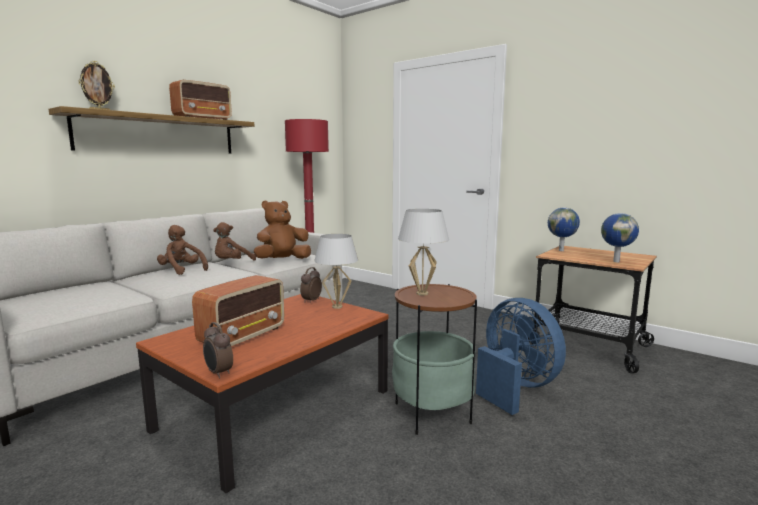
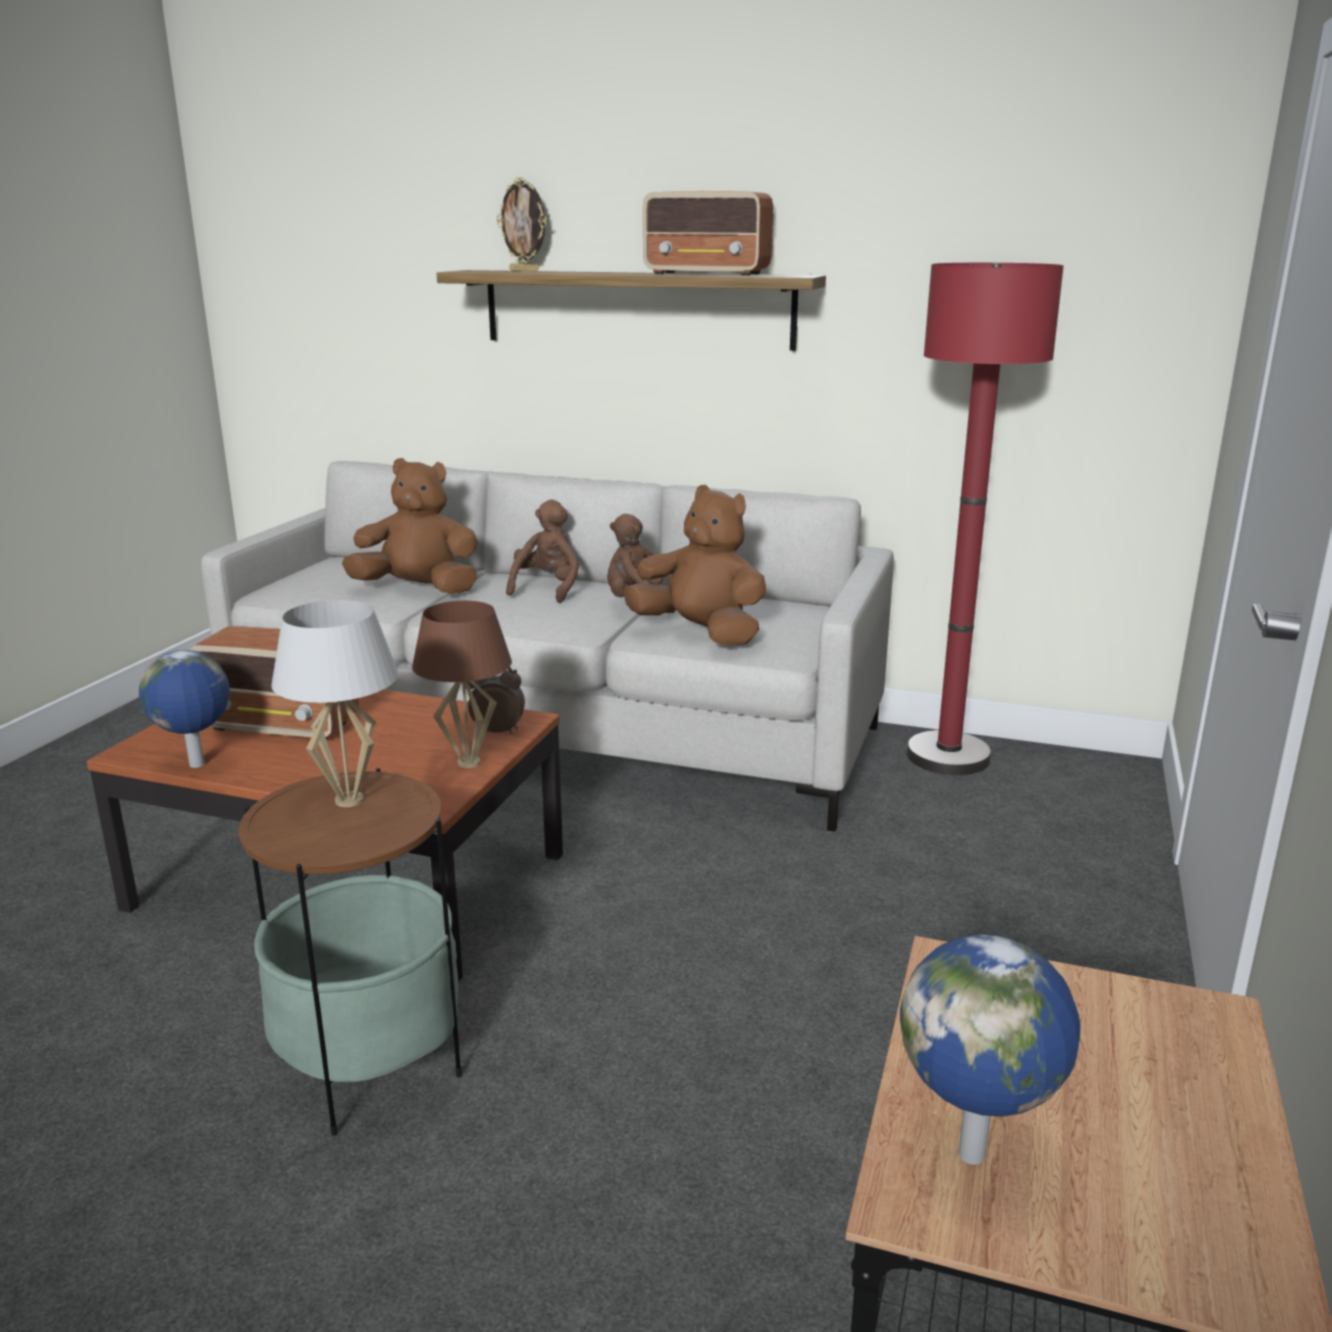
camera: 70 degrees right, 10 degrees up
(119, 289) = (419, 590): none -> brown plush toy
(218, 373) = (128, 749): alarm clock -> none
(337, 307) = (469, 763): white table lamp -> brown table lamp
(514, 387) = (546, 1204): blue fan -> none
(561, 250) = (1101, 998): globe -> globe (197, 765)

